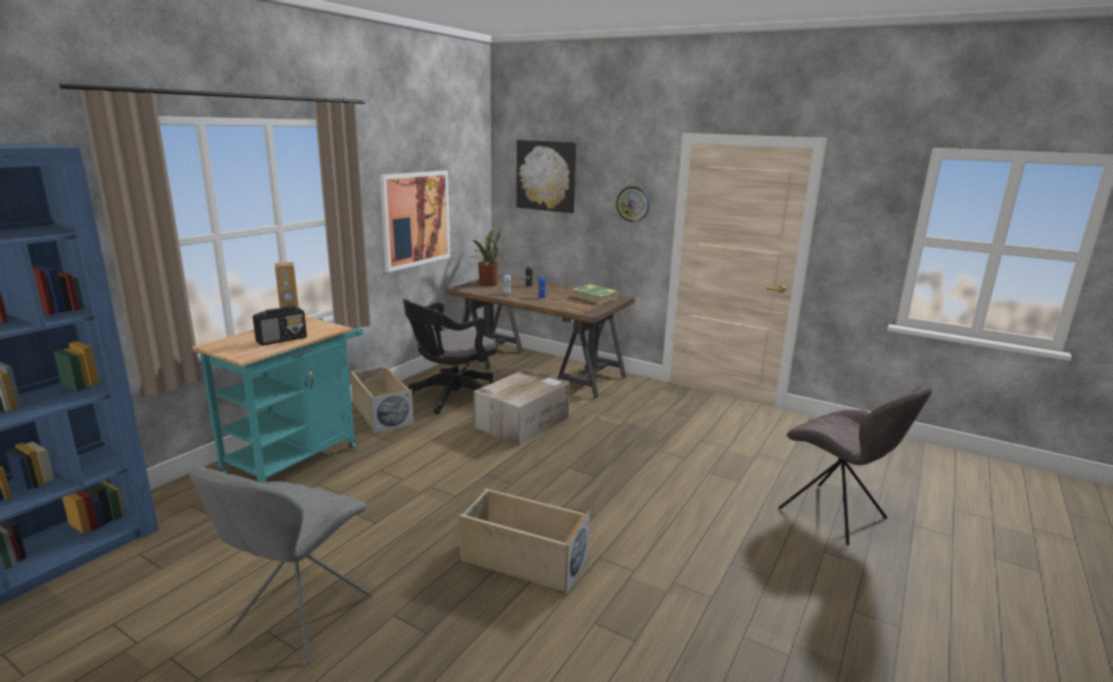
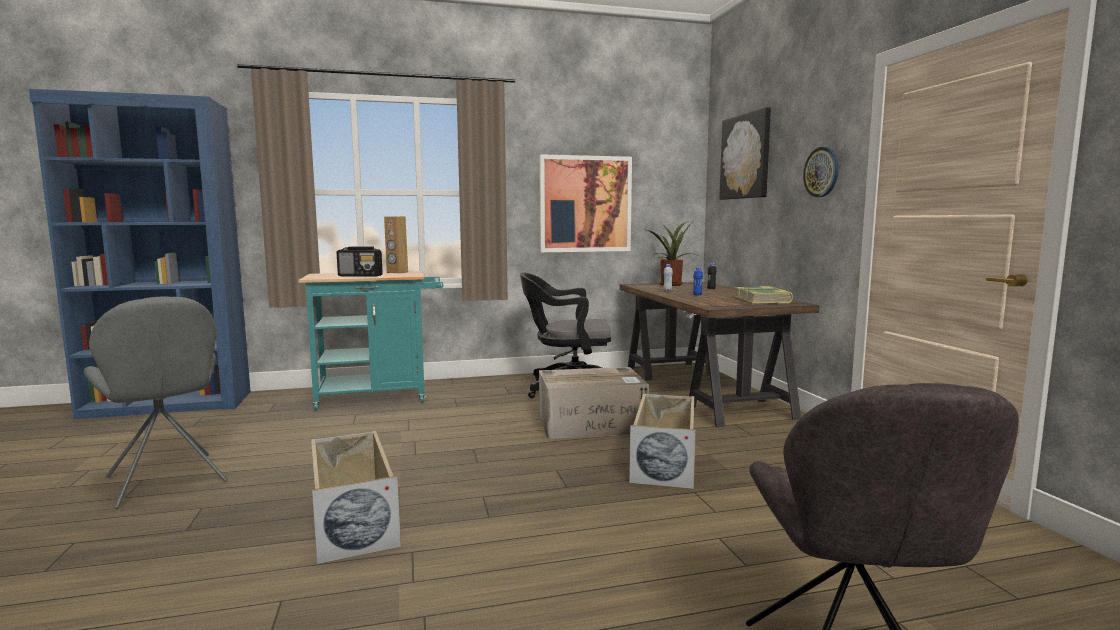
camera: 45 degrees right, 10 degrees down
(298, 618) = (167, 481): grey chair -> grey chair turned 105 degrees counterclockwise
(381, 413) = (491, 387): beige storage box -> beige storage box (664, 461)

